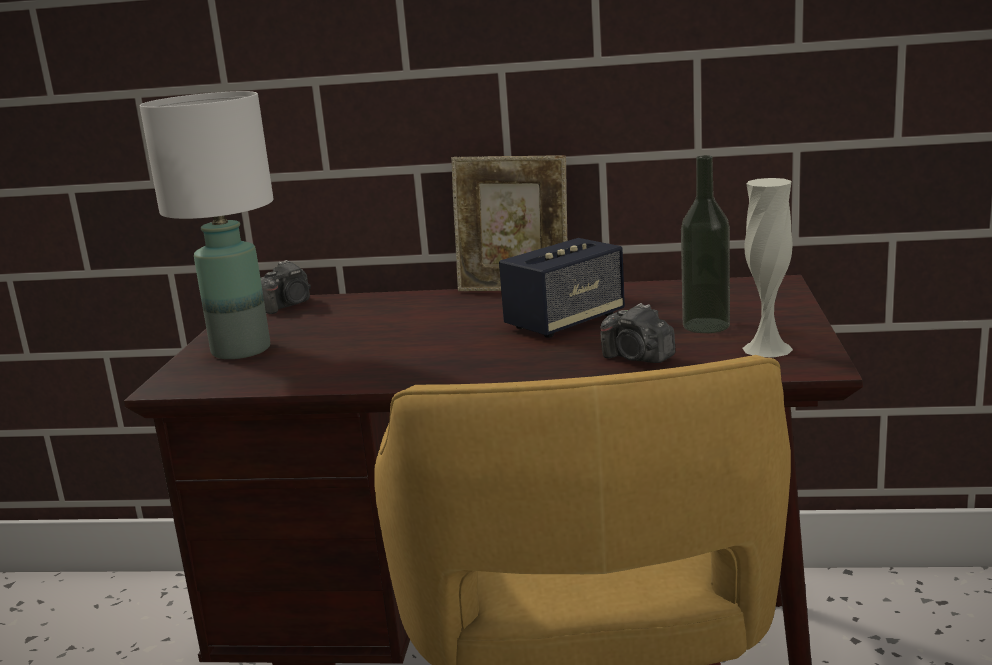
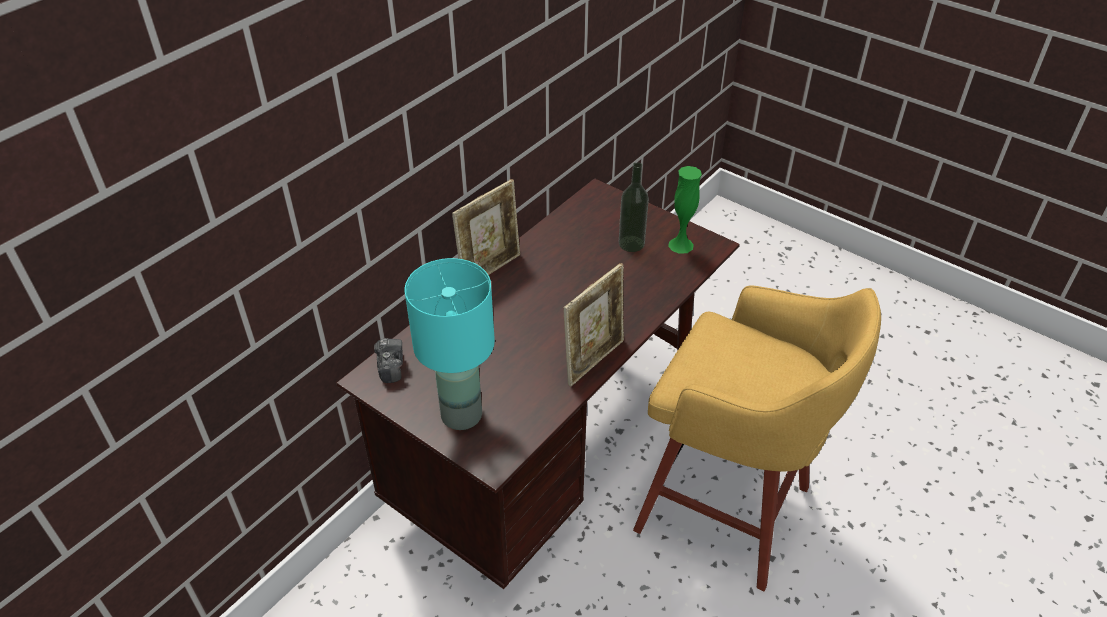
camera: 60 degrees left, 25 degrees up
(239, 350) = (461, 415): white table lamp -> turquoise table lamp
(422, 376) = (594, 360): none -> picture frame
(565, 322) = (570, 279): speaker -> none
(637, 358) = (649, 284): camera -> none
(767, 348) = (681, 245): white vase -> green vase

